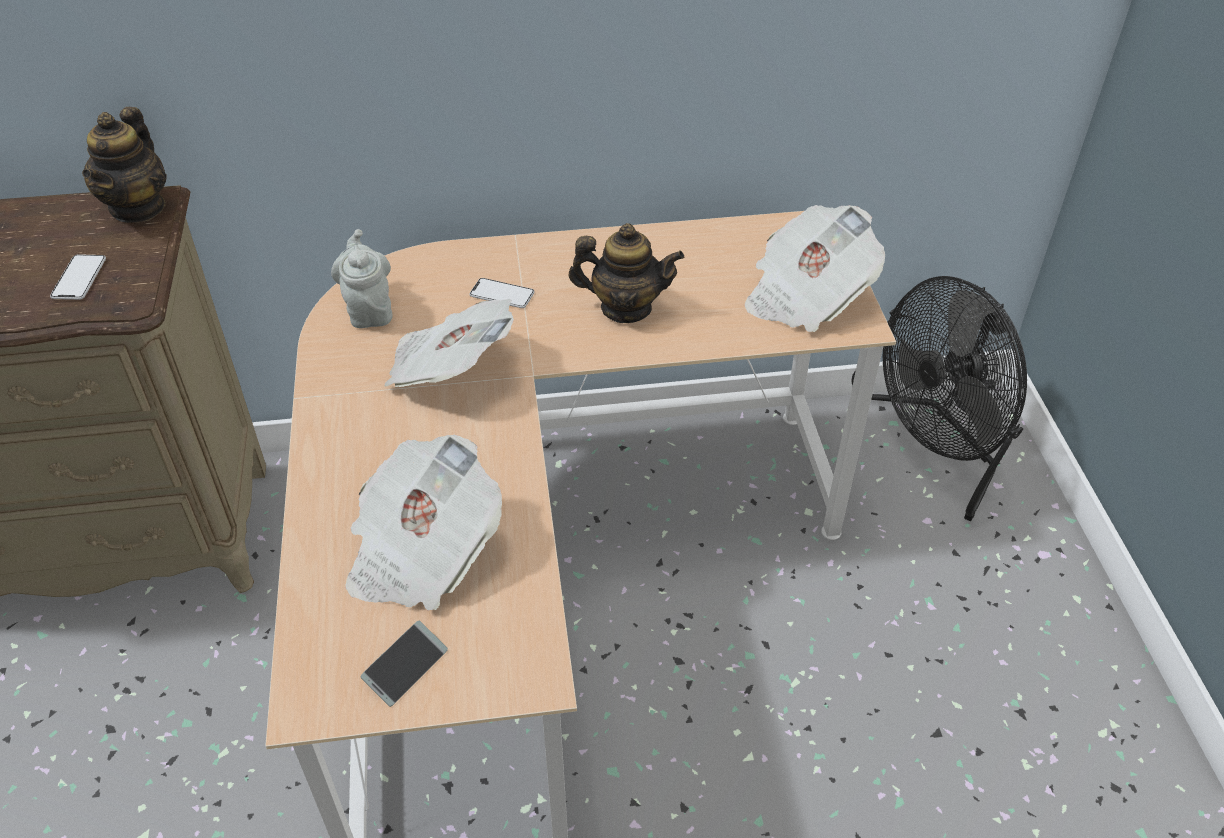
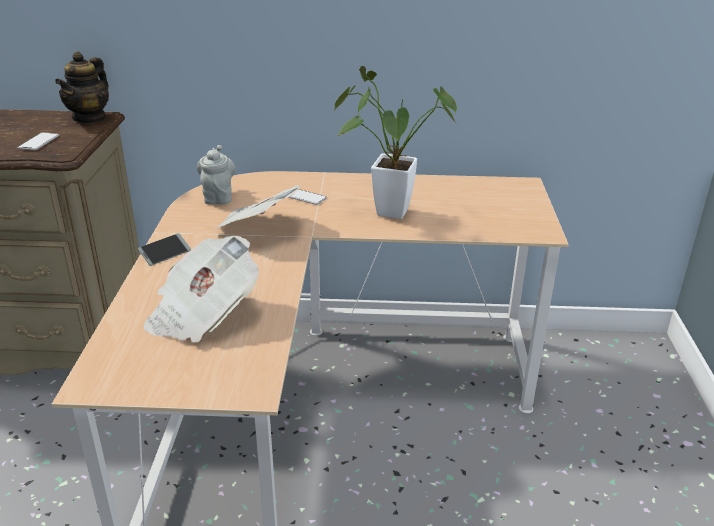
camera: 10 degrees right, 15 degrees down
(406, 668) = (165, 373): phone -> phone (165, 254)
(625, 308) = (384, 211): teapot -> potted plant
(806, 296) = (510, 216): newspaper -> none
(938, 440) = (614, 363): black fan -> none

